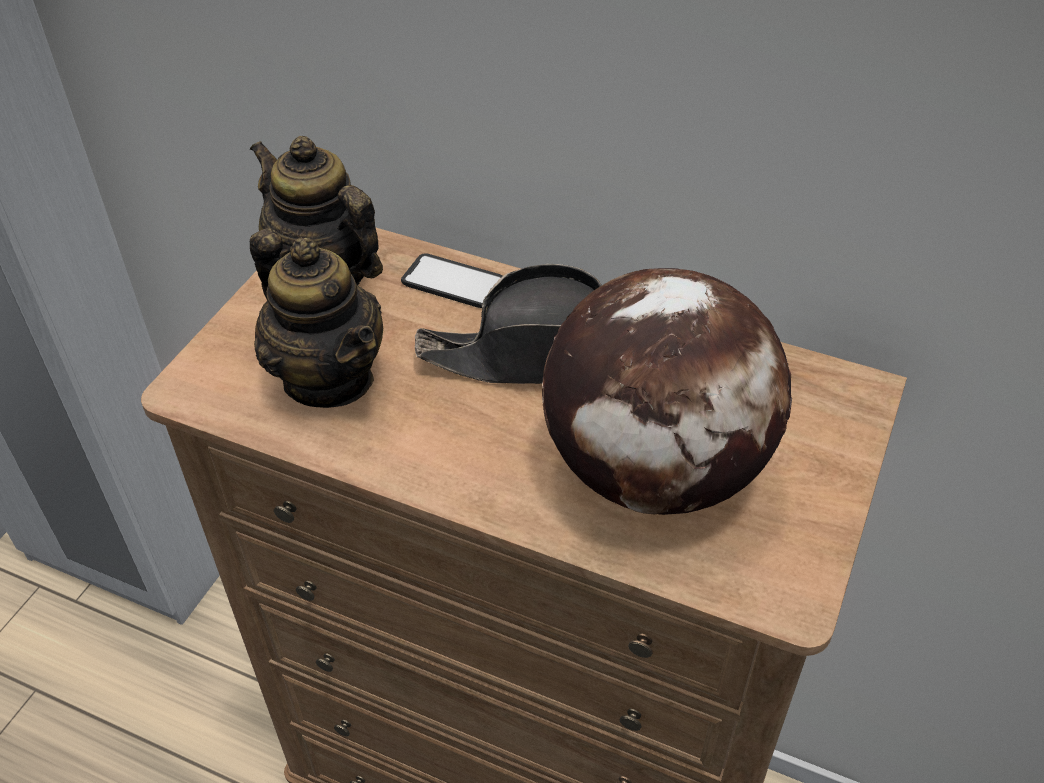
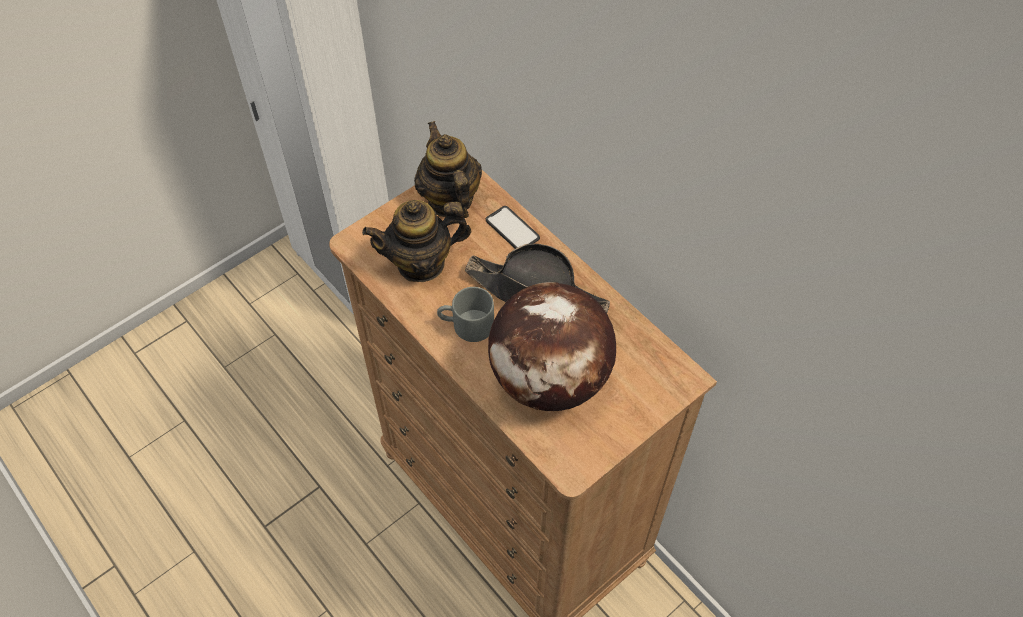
camera: 25 degrees right, 10 degrees up
(329, 378) = (421, 263): teapot -> teapot turned 90 degrees clockwise
(463, 443) = (466, 325): none -> grey mug

